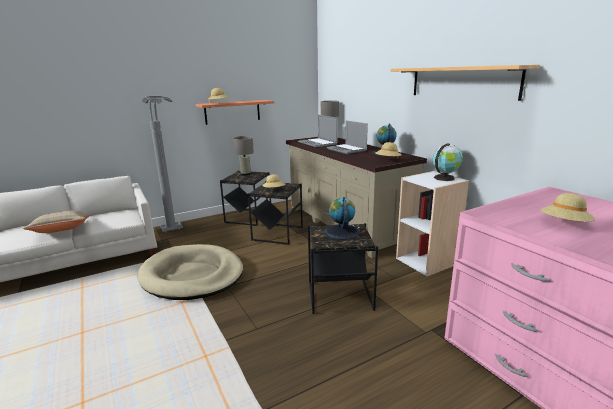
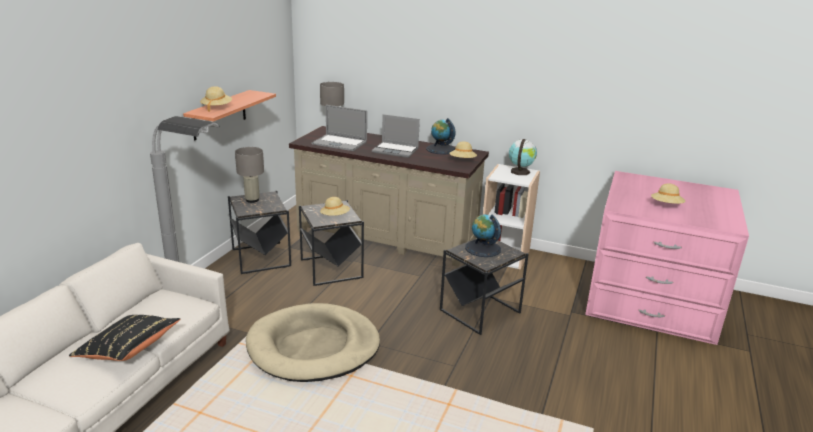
camera: 40 degrees left, 5 degrees up
(62, 231) = (128, 350): beige pillow -> black pillow
(462, 82) = (527, 79): shelf -> none

